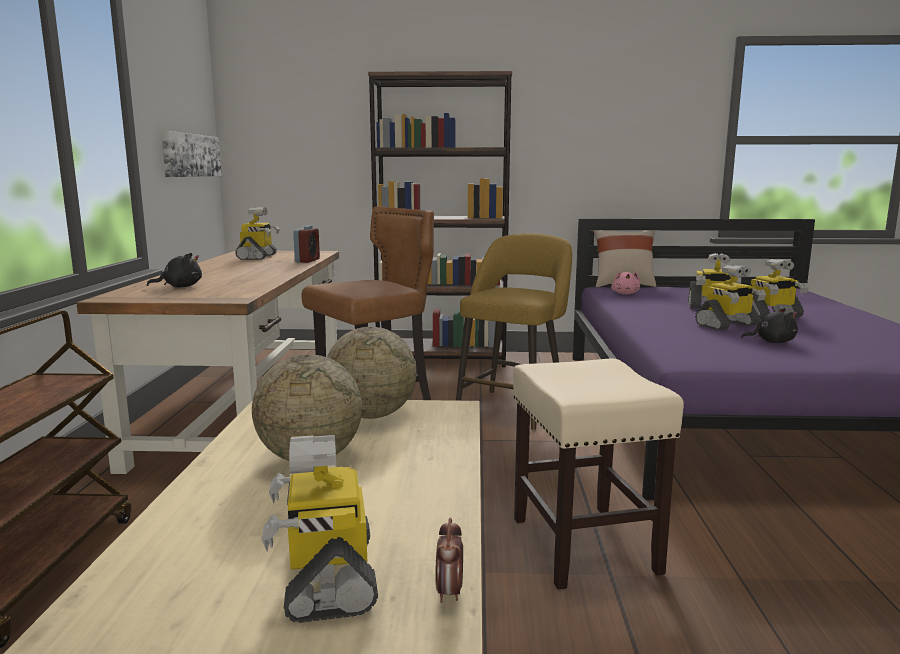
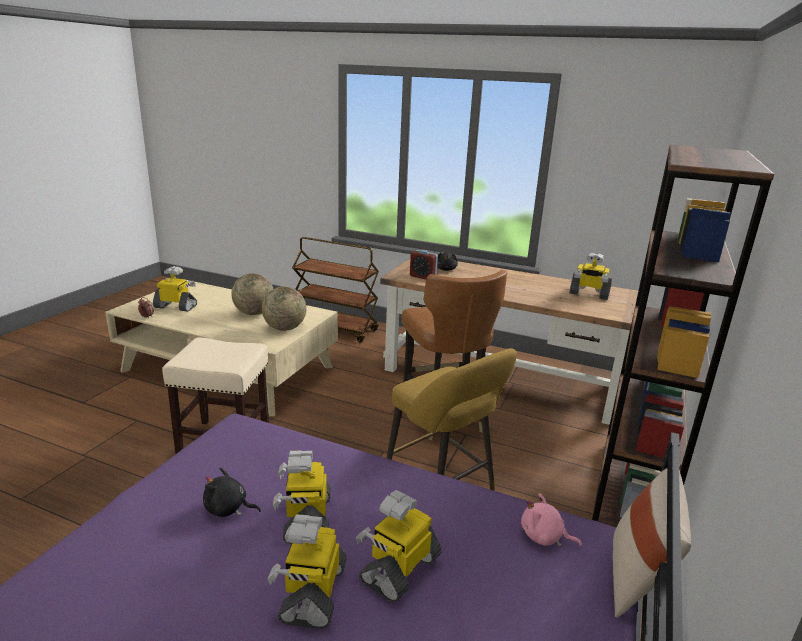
camera: 110 degrees right, 10 degrees up
(191, 155) = (643, 201): picture -> none
(307, 260) = (560, 306): alarm clock -> alarm clock (422, 277)
(772, 342) = (228, 509): black plush toy -> black plush toy turned 75 degrees clockwise

